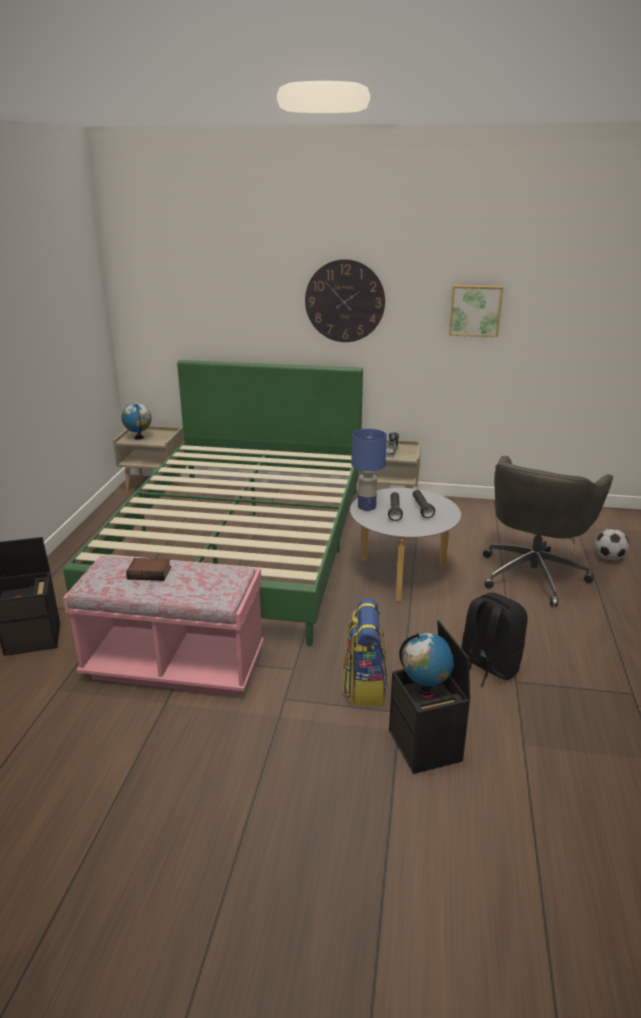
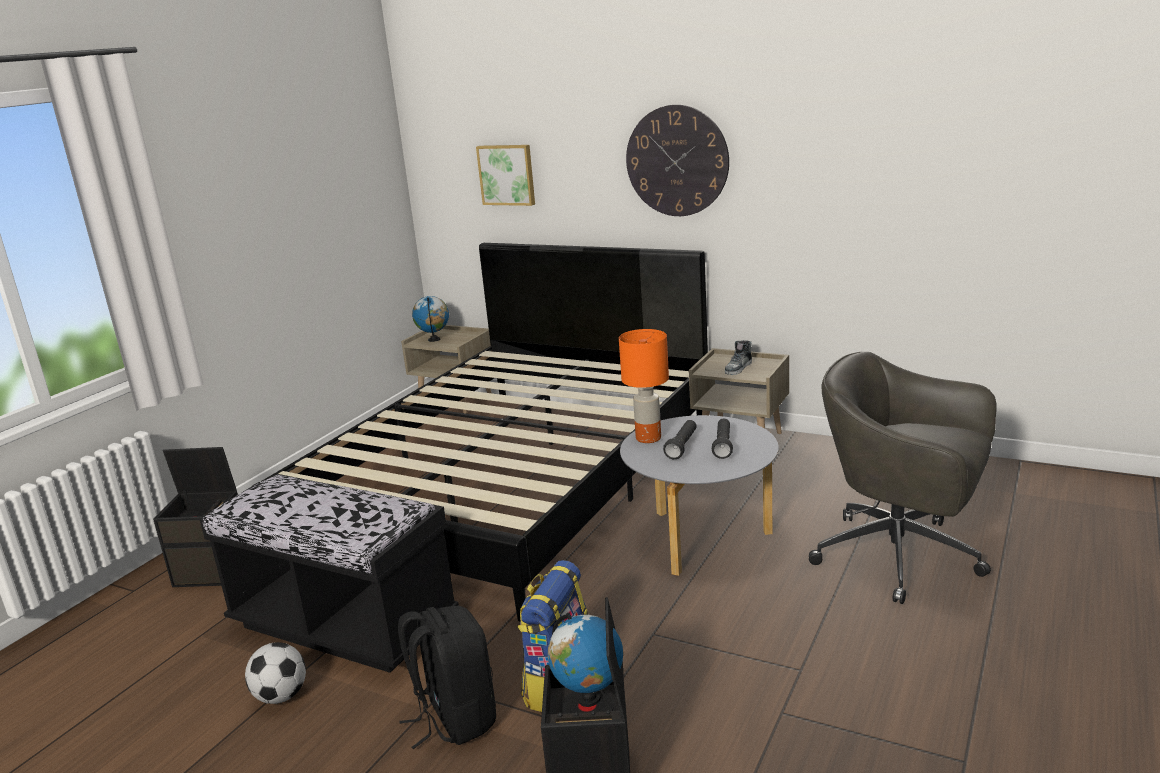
camera: 20 degrees right, 5 degrees down
(150, 572) = (307, 498): book -> none
(174, 665) = (343, 624): pink bench -> black bench
(240, 546) = (512, 482): green bed -> black bed
(366, 507) = (647, 438): blue table lamp -> orange table lamp
(475, 310) = (854, 167): picture -> picture (507, 174)
(487, 666) = (751, 683): black backpack -> black backpack (454, 719)
(533, 573) = (902, 557): grey office chair -> grey office chair turned 75 degrees clockwise
(608, 558) = (1041, 545): football -> football (280, 696)

